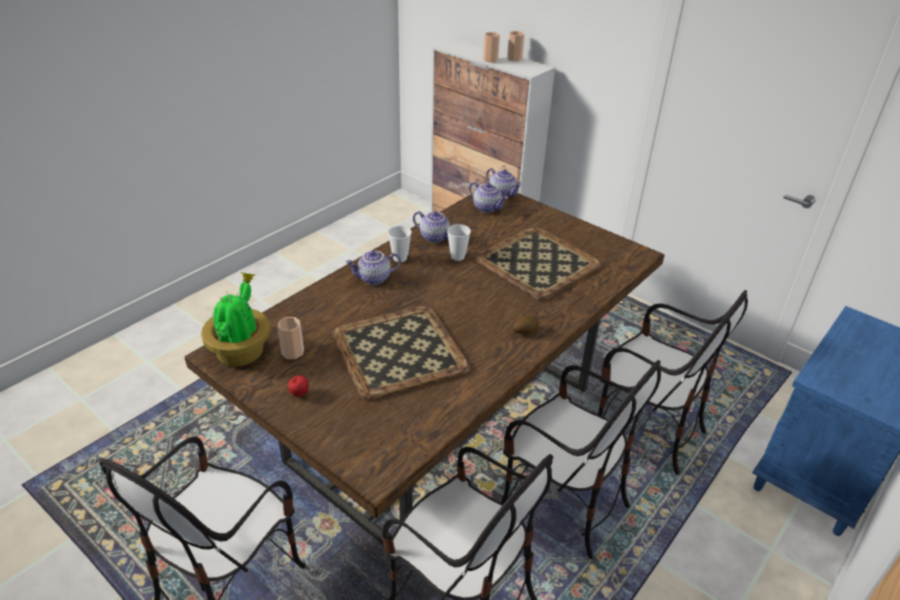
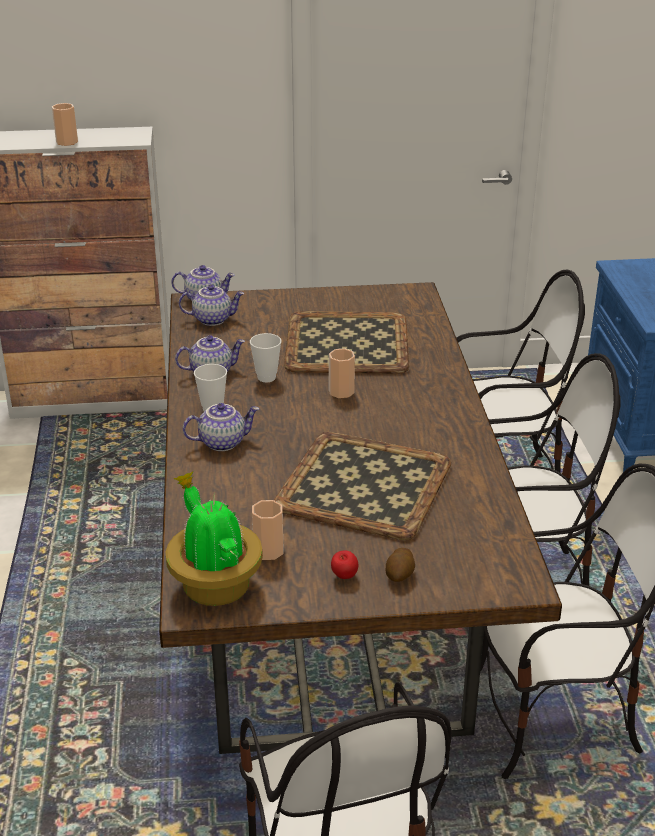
camera: 45 degrees left, 5 degrees down
(374, 279) = (222, 442): teapot -> teapot turned 135 degrees counterclockwise
(514, 58) = (91, 132): cup -> cup (341, 392)
(524, 332) = (436, 404): potato -> potato (400, 575)

